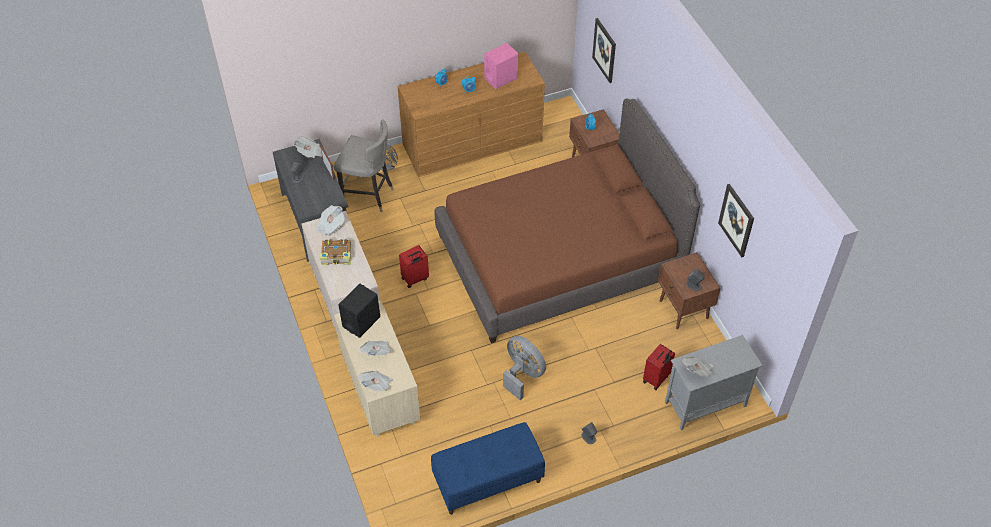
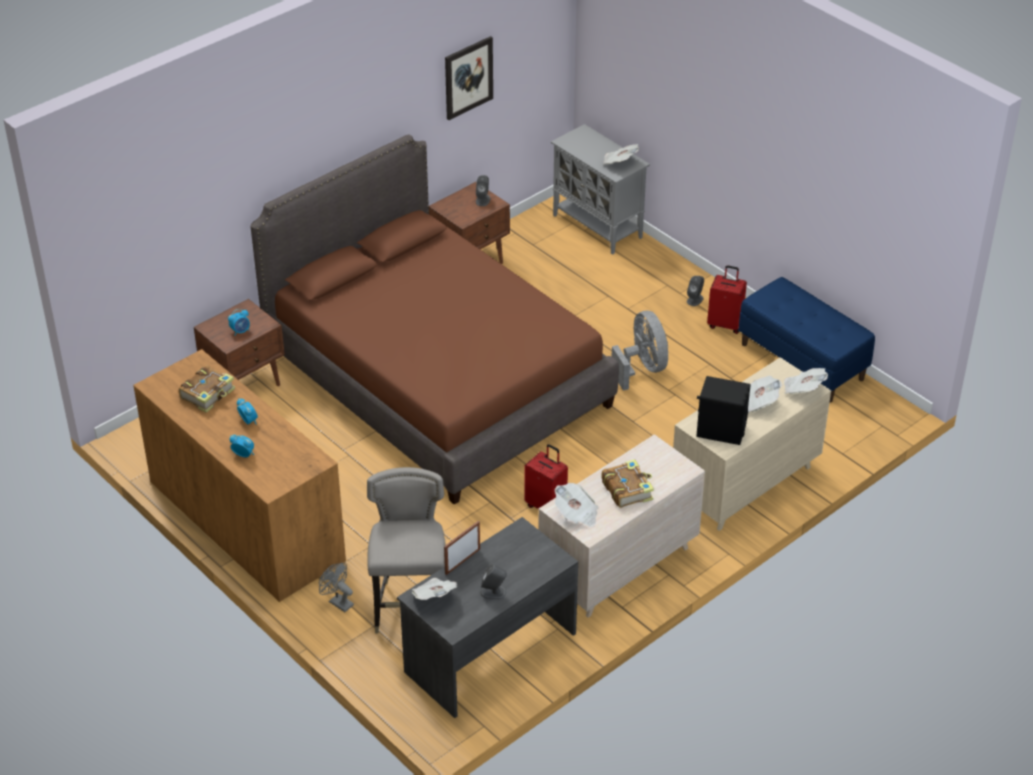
camera: 110 degrees left, 10 degrees down
(501, 78) = (208, 394): pink speaker -> book
(522, 374) = (642, 368): grey fan -> grey fan turned 135 degrees clockwise
(604, 50) = (162, 253): picture -> none
(656, 379) = (584, 265): red suitcase -> red suitcase (725, 324)

